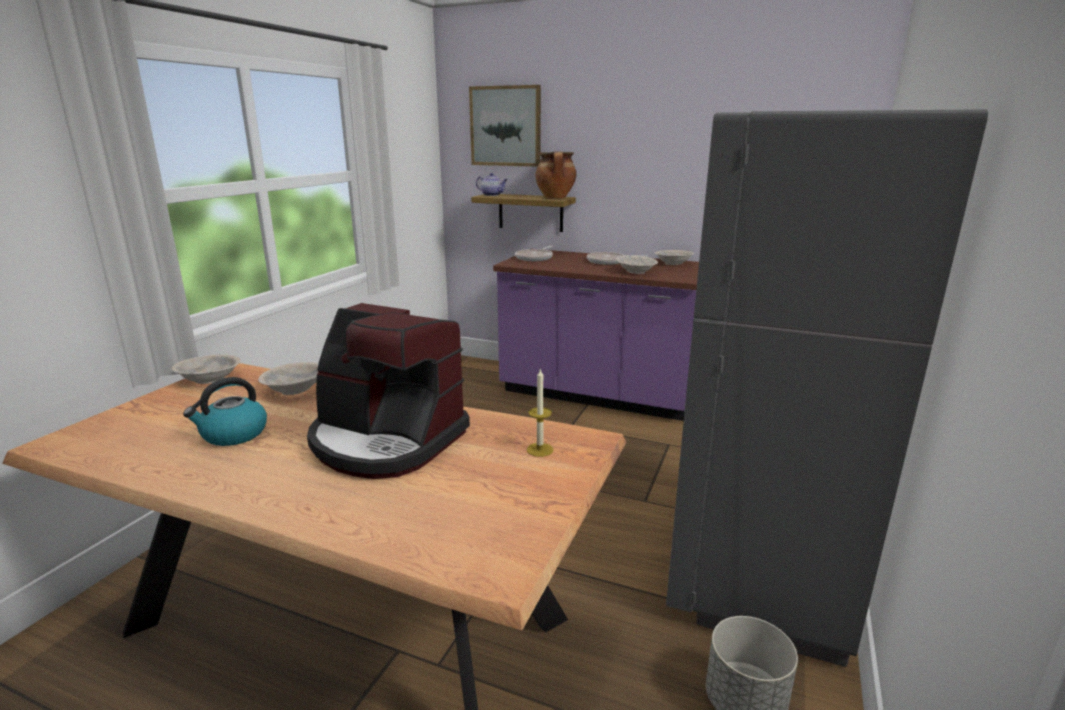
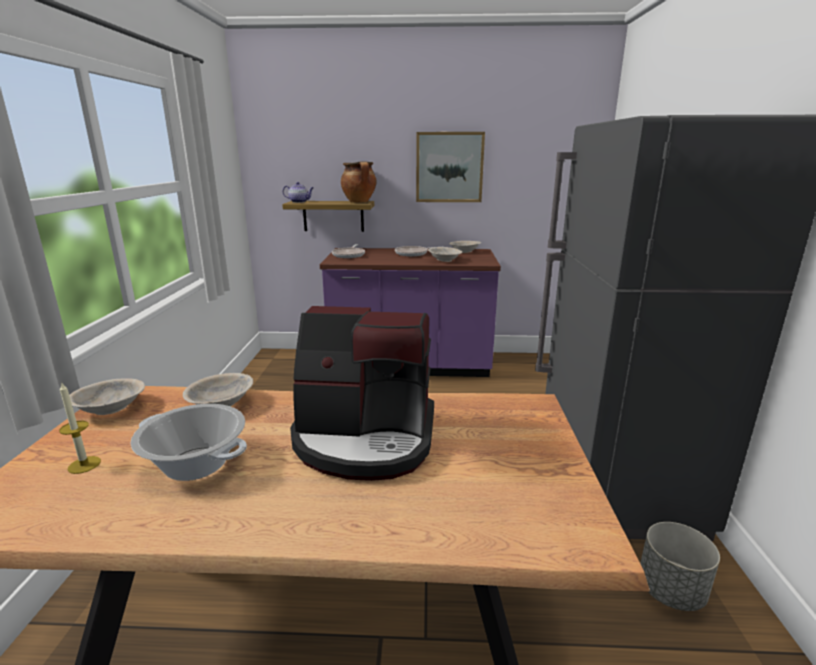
camera: 20 degrees left, 0 degrees up
(233, 434) = (196, 463): kettle -> cooking pot
(506, 126) = (305, 140): picture -> picture (449, 167)
(540, 449) = (507, 420): candle -> candle (84, 465)

